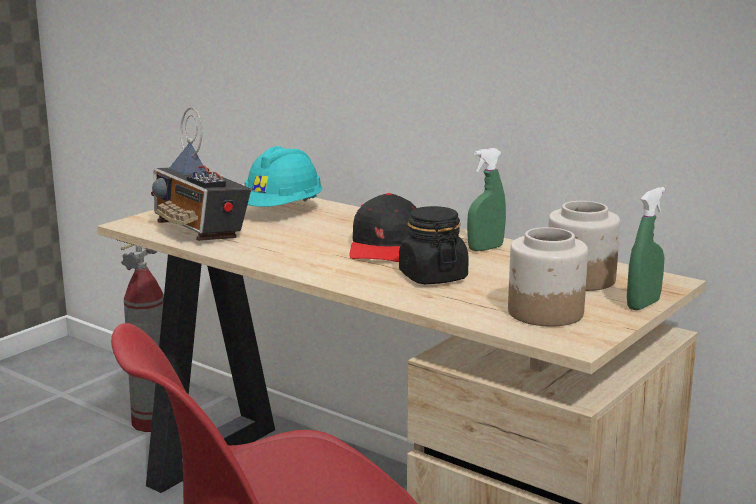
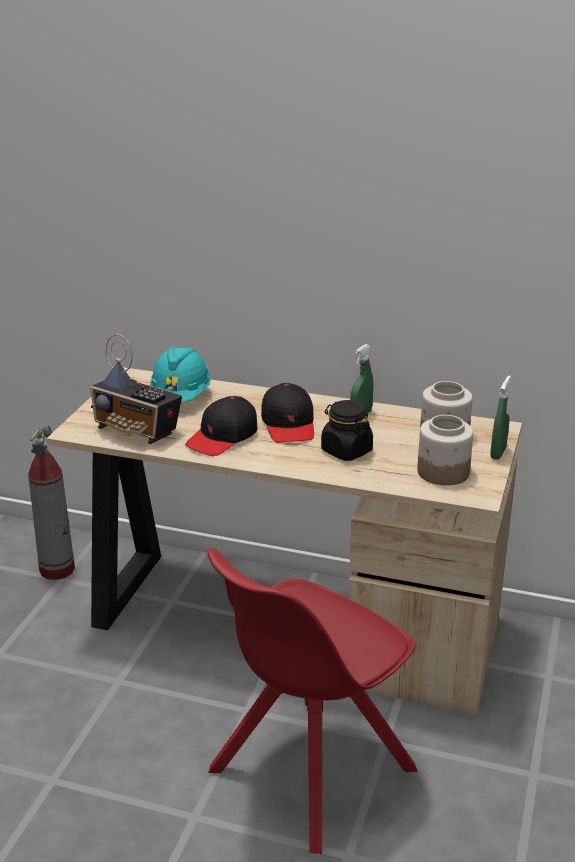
camera: 20 degrees left, 10 degrees up
(292, 247) = (223, 437): none -> black cap

